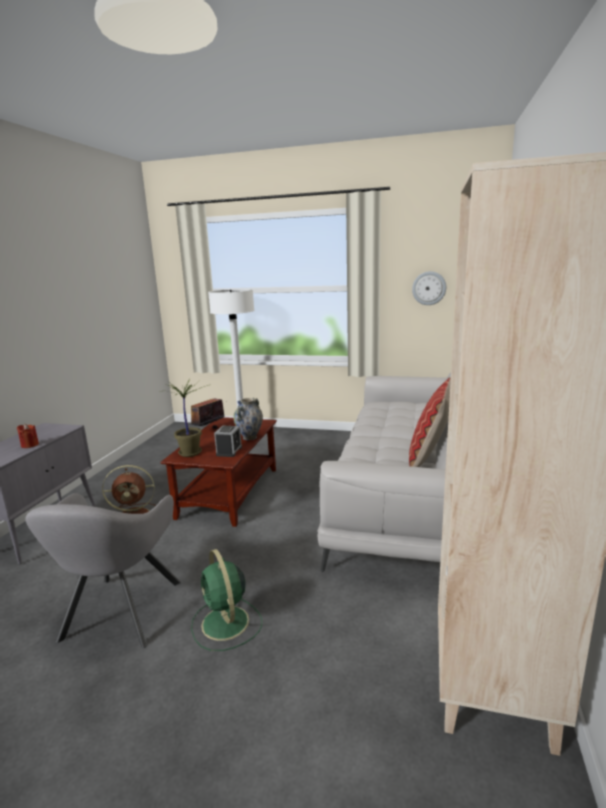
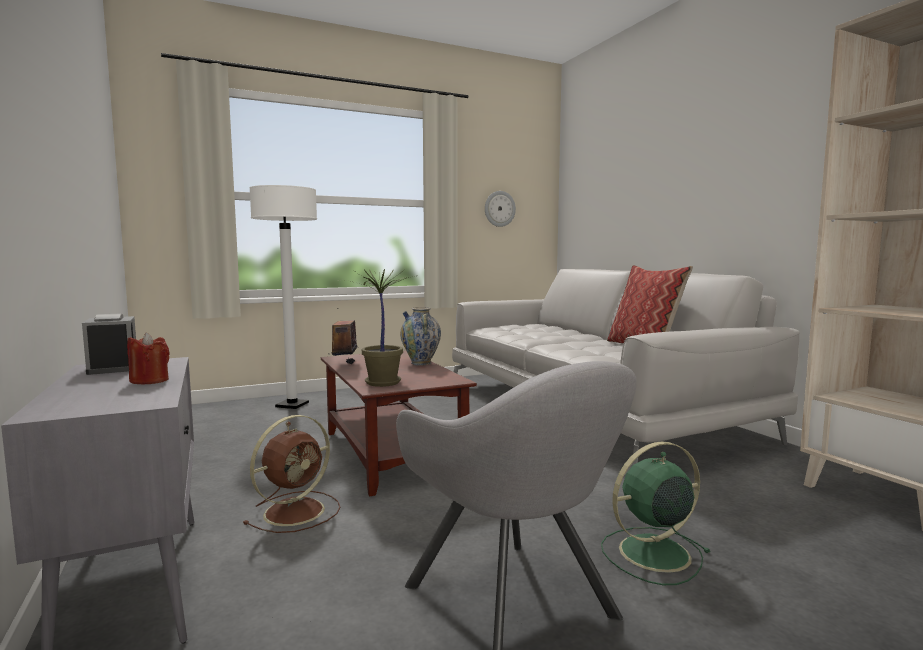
camera: 40 degrees left, 10 degrees down
(226, 624) = (651, 554): green fan -> green fan turned 135 degrees clockwise
(229, 451) = (430, 374): alarm clock -> alarm clock (113, 367)

